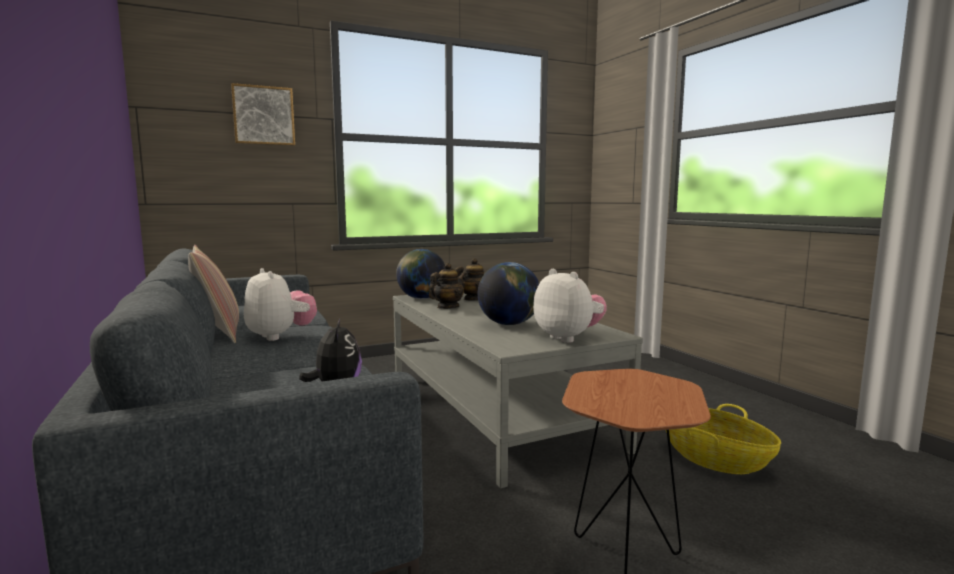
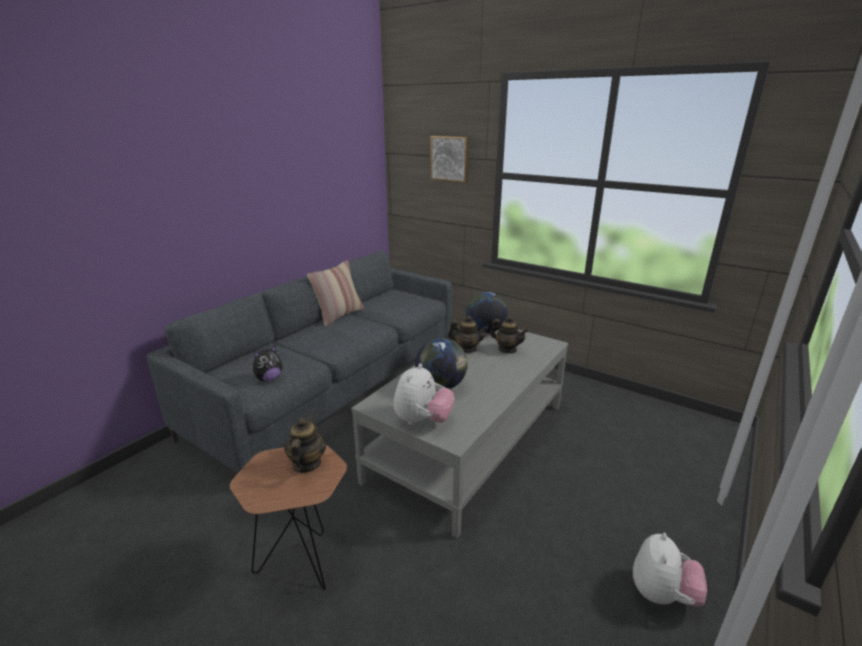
camera: 60 degrees right, 15 degrees up
(280, 336) = (345, 330): plush toy -> plush toy (662, 594)
(617, 383) = (306, 464): none -> teapot
(714, 459) = (487, 595): basket -> none

